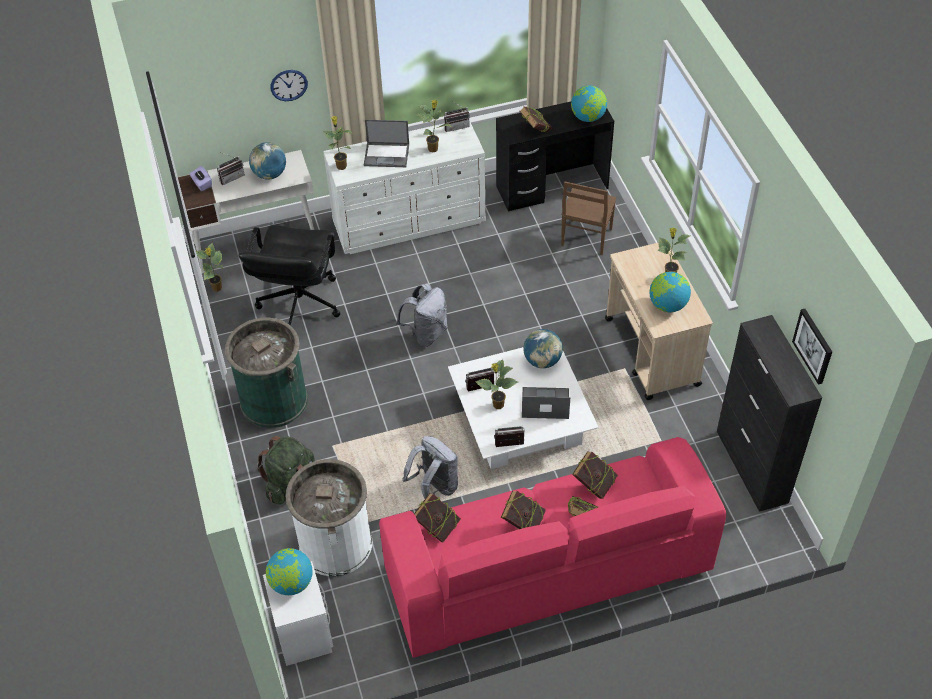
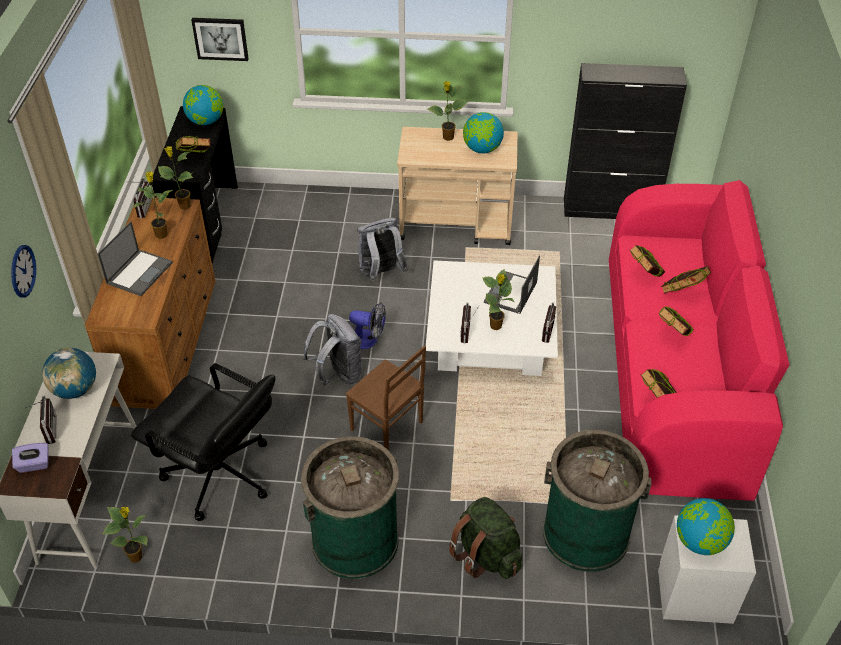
camera: 70 degrees left, 5 degrees down
(335, 543) = (586, 533): white trash can -> green trash can
(341, 166) = (124, 315): potted plant -> potted plant (184, 206)
(410, 222) = (167, 342): white dresser -> brown dresser
(434, 487) = (545, 426): grey backpack -> grey backpack (380, 273)
(474, 339) = (368, 340): none -> fan
(542, 361) = (456, 278): globe -> none
(585, 238) = (289, 221): brown chair -> brown chair (387, 427)
(813, 346) = (654, 35): picture -> picture (220, 38)

